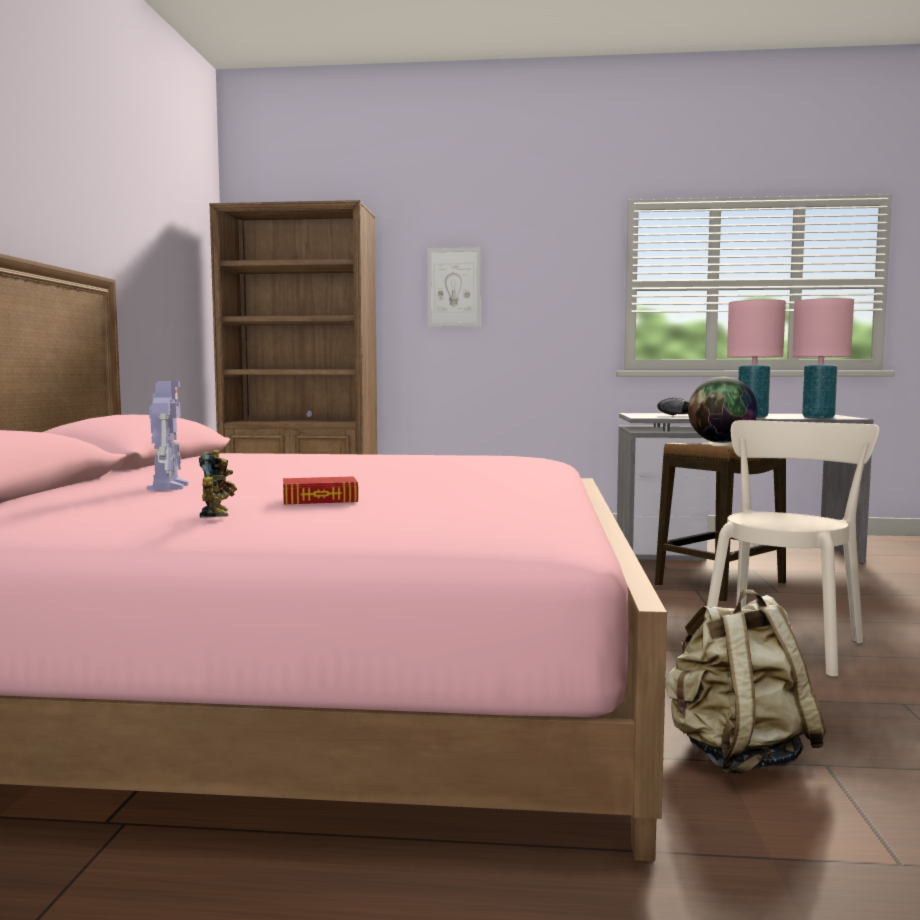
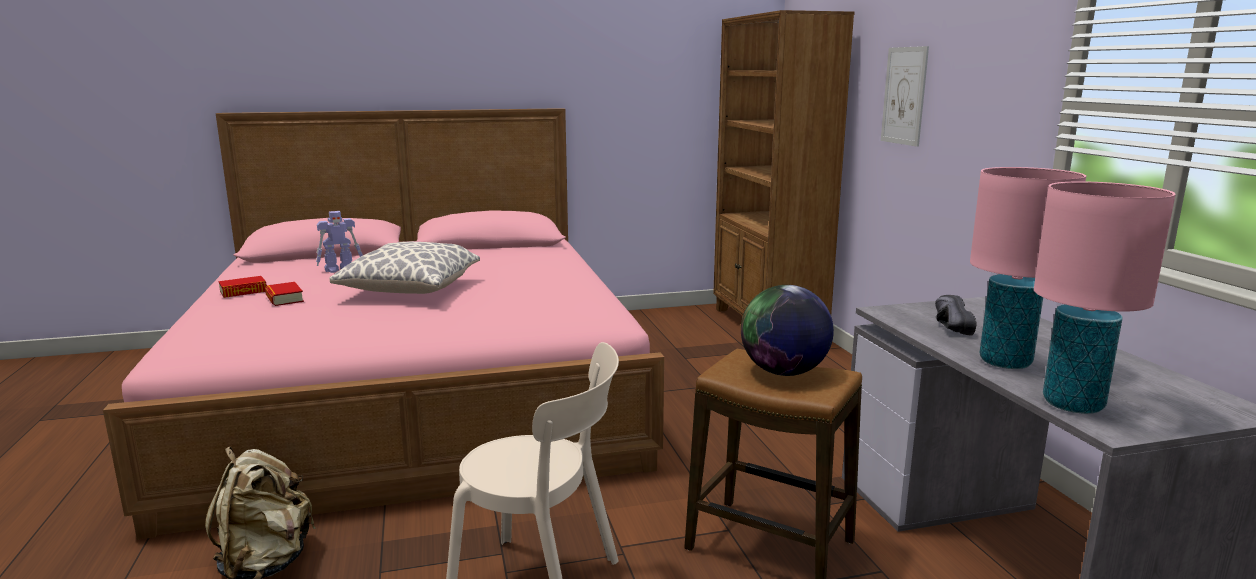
camera: 70 degrees right, 10 degrees up
(218, 513) = (243, 291): toy robot -> book
(367, 474) = (410, 291): none -> pillow

